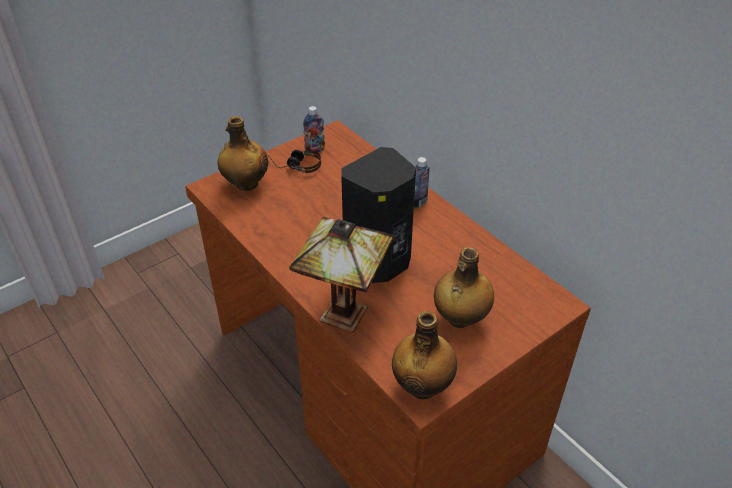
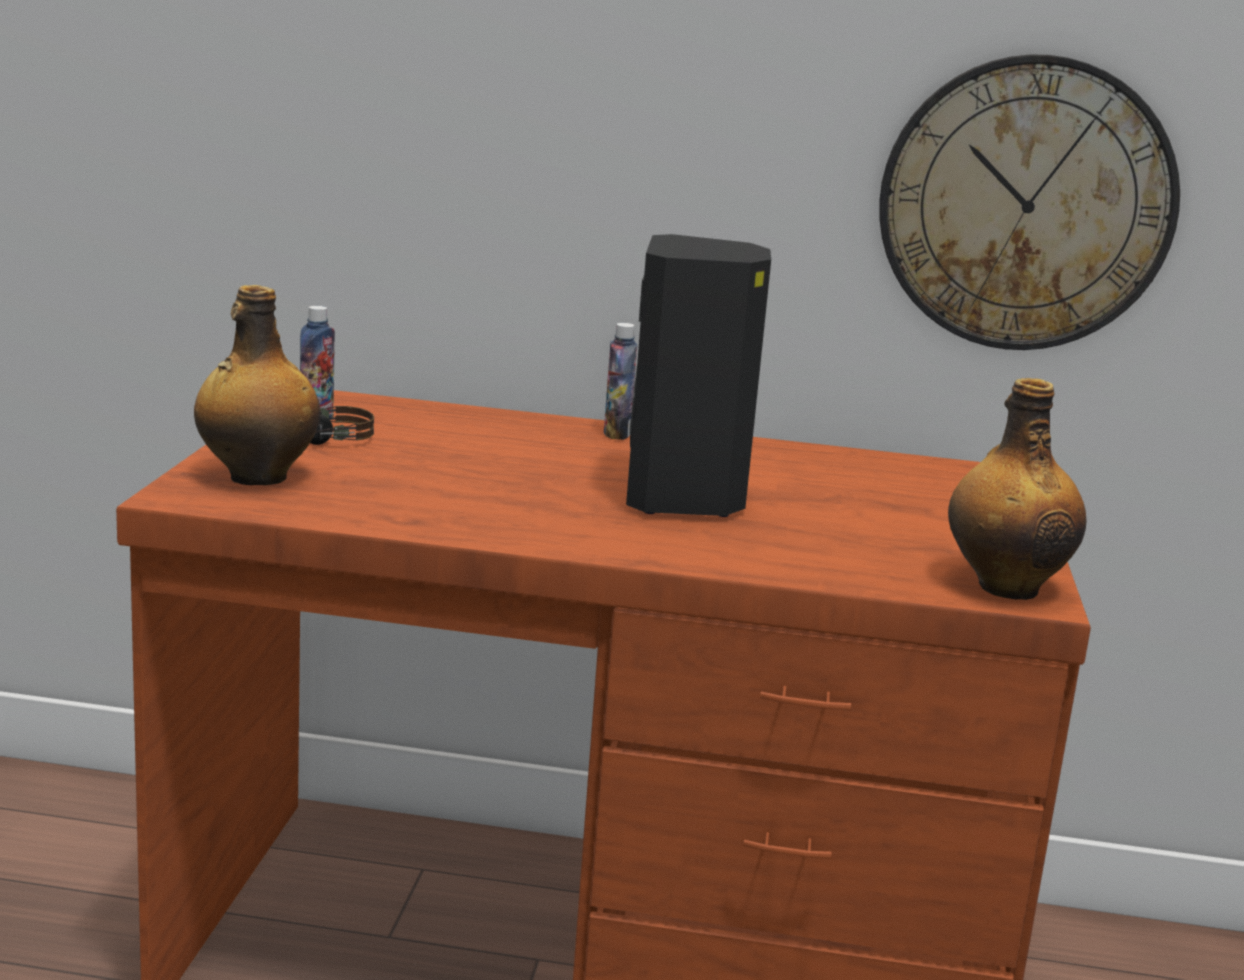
camera: 45 degrees left, 25 degrees down
(343, 311) = (740, 557): table lamp -> none
(460, 318) = (913, 517): bottle -> none
(609, 180) = (1026, 204): none -> wall clock

